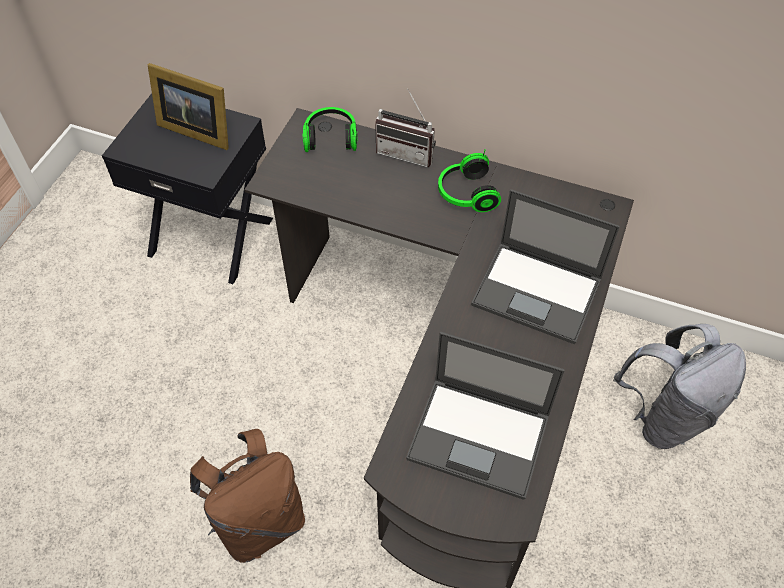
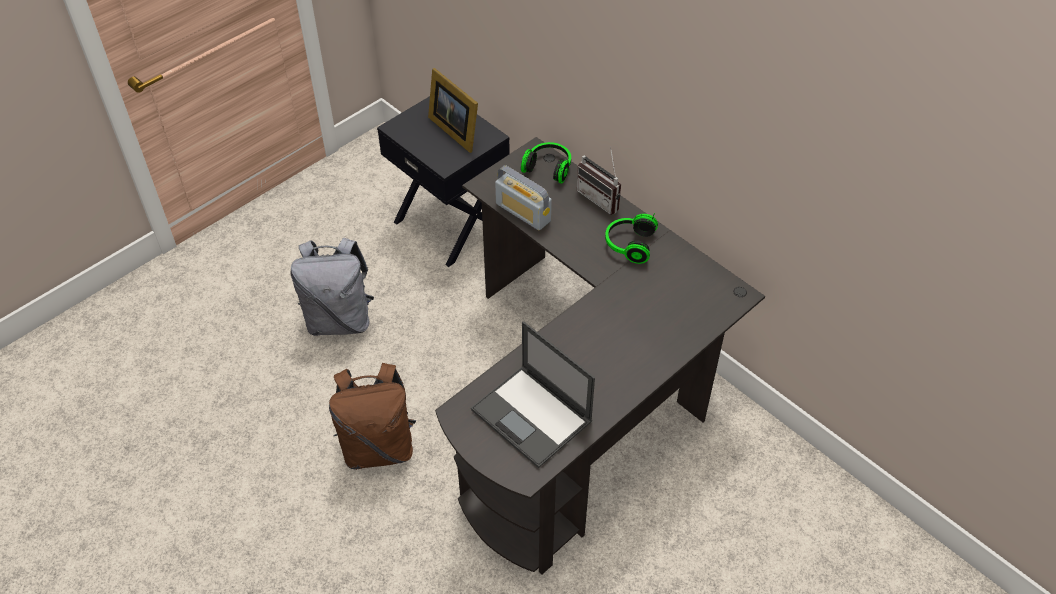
camera: 25 degrees right, 5 degrees down
(331, 197) = (523, 212): none -> radio
(538, 292) = (640, 335): laptop -> none
(664, 415) = (750, 502): grey backpack -> grey backpack (339, 319)

